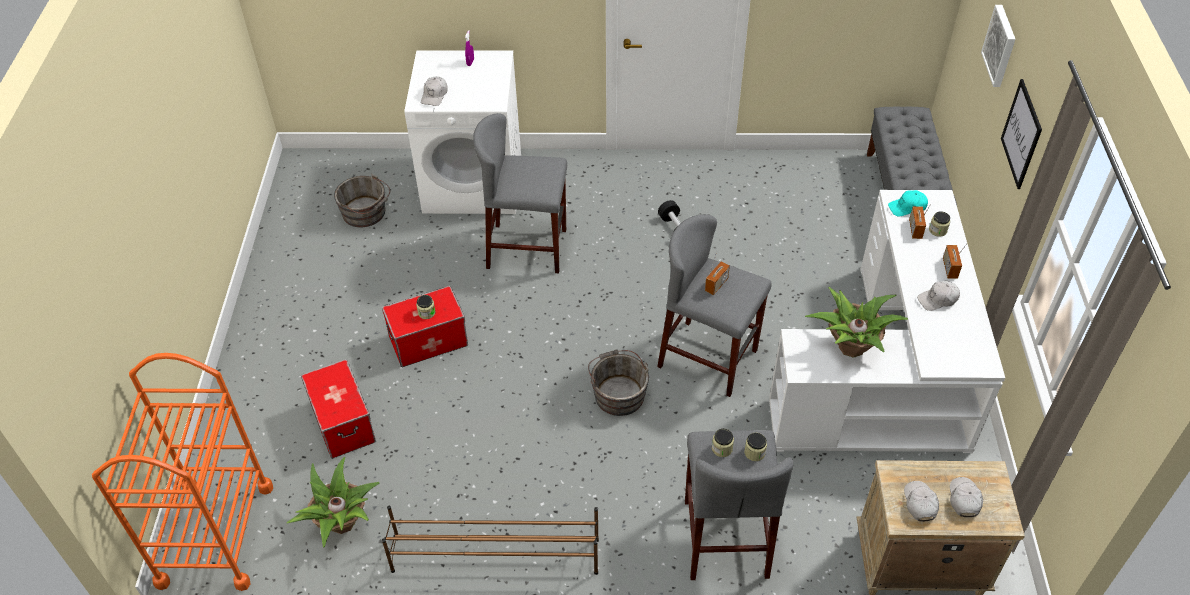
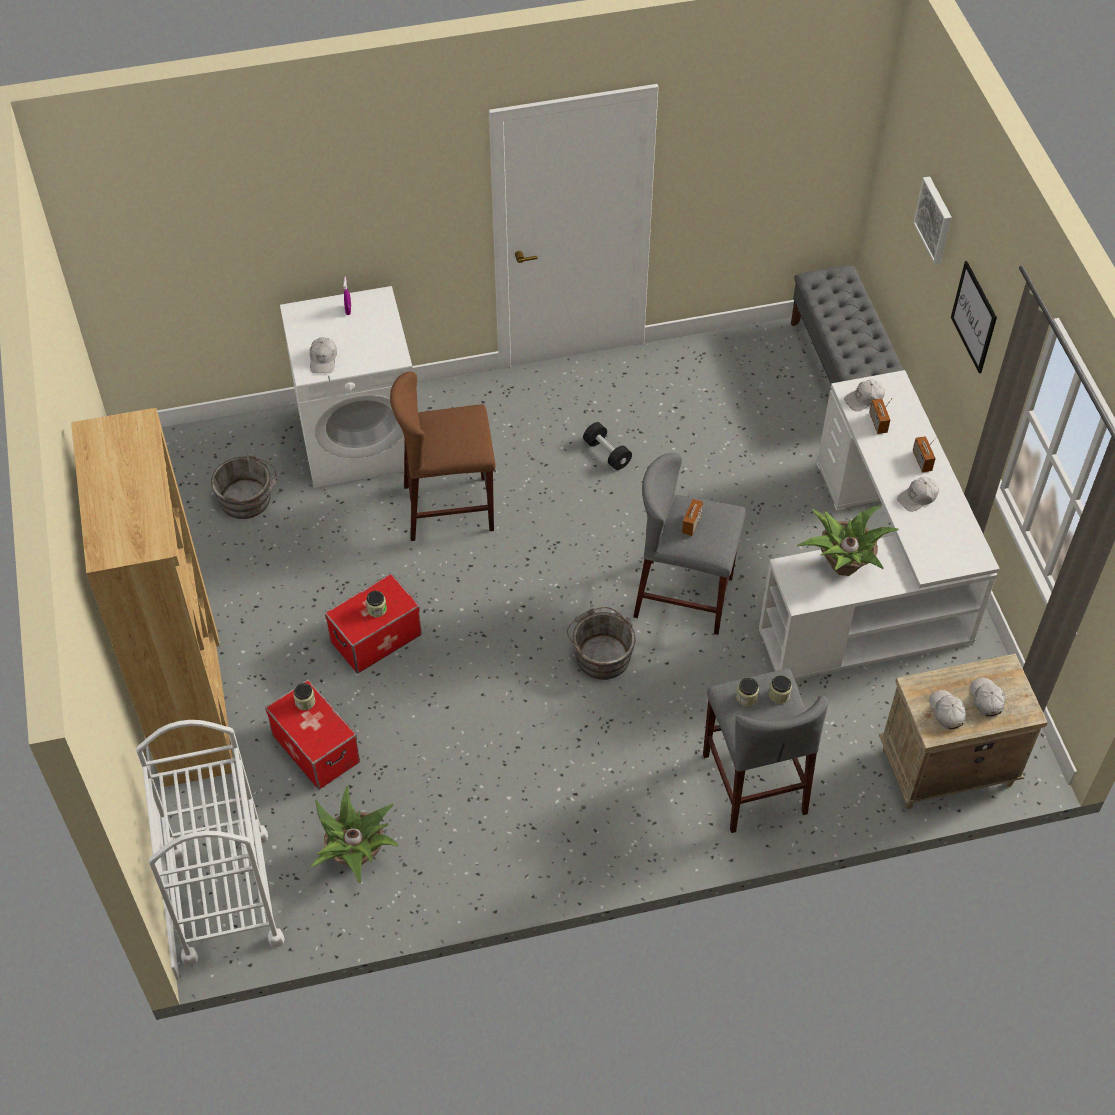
camera: 15 degrees left, 5 degrees up
(215, 534) = (225, 896): orange cart -> white cart
(253, 367) = (191, 708): none -> brown bookcase
(494, 555) = (527, 852): brown shoe rack -> none
(527, 249) = (449, 508): grey stool -> brown stool
(907, 207) = (864, 399): turquoise cap -> white cap
(937, 230) = (900, 420): jar -> jar (305, 702)

